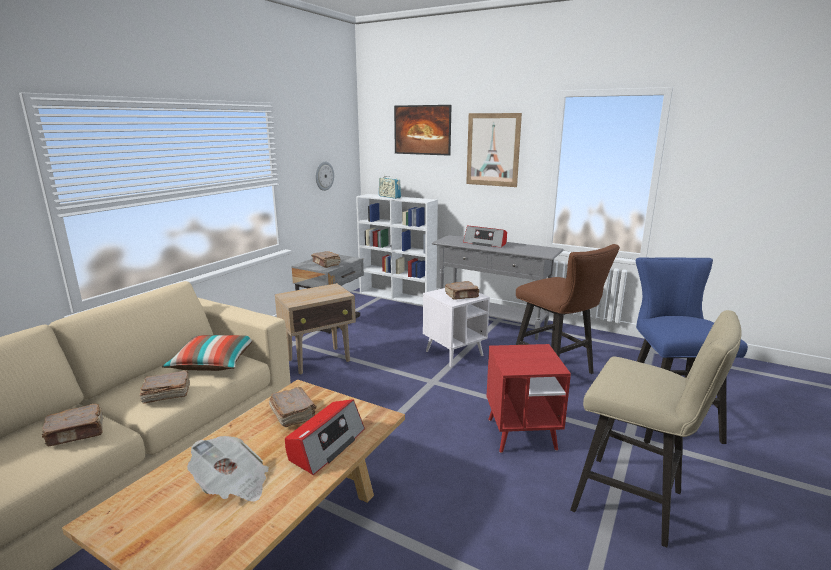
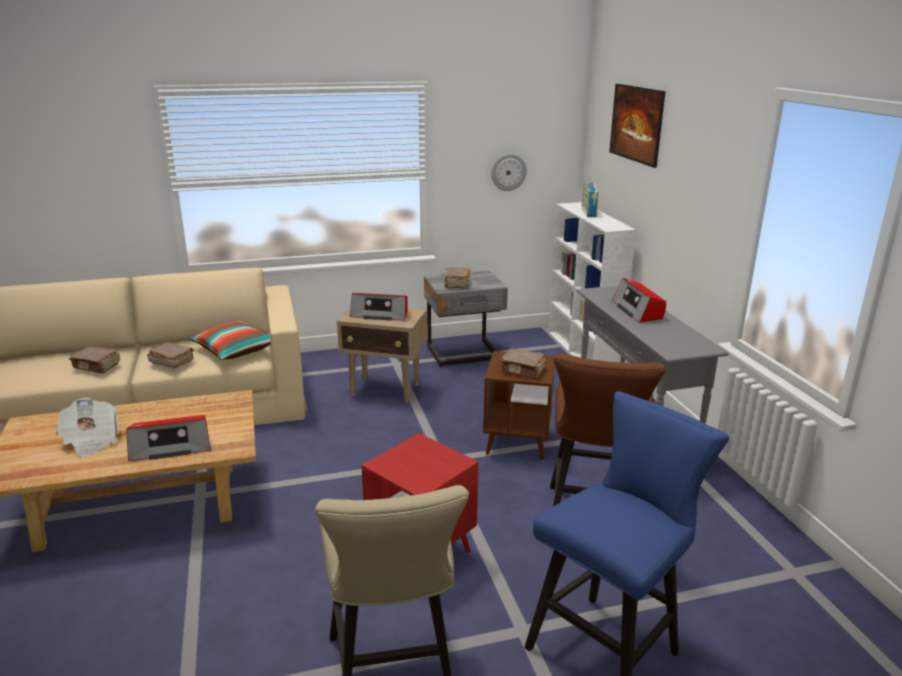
camera: 45 degrees right, 5 degrees up
(293, 414) = (198, 414): brown book -> none
(312, 294) = (380, 314): none -> radio
(454, 353) = (517, 443): white side table -> brown side table
(493, 150) = (696, 170): picture -> none

